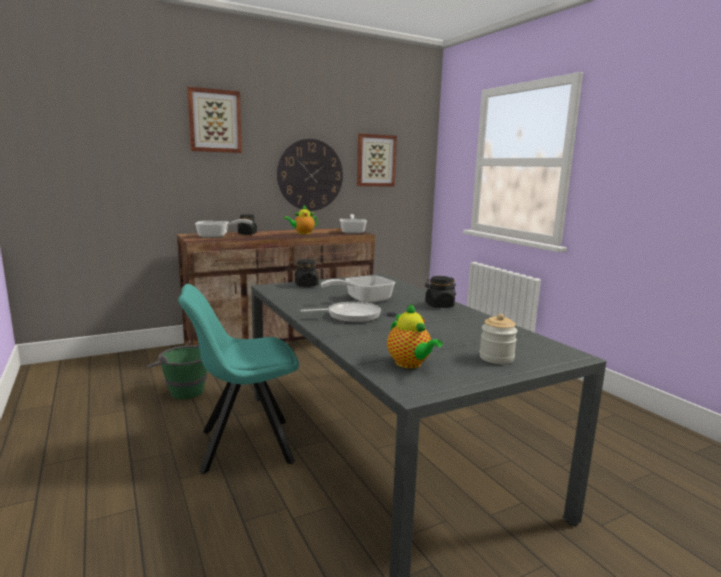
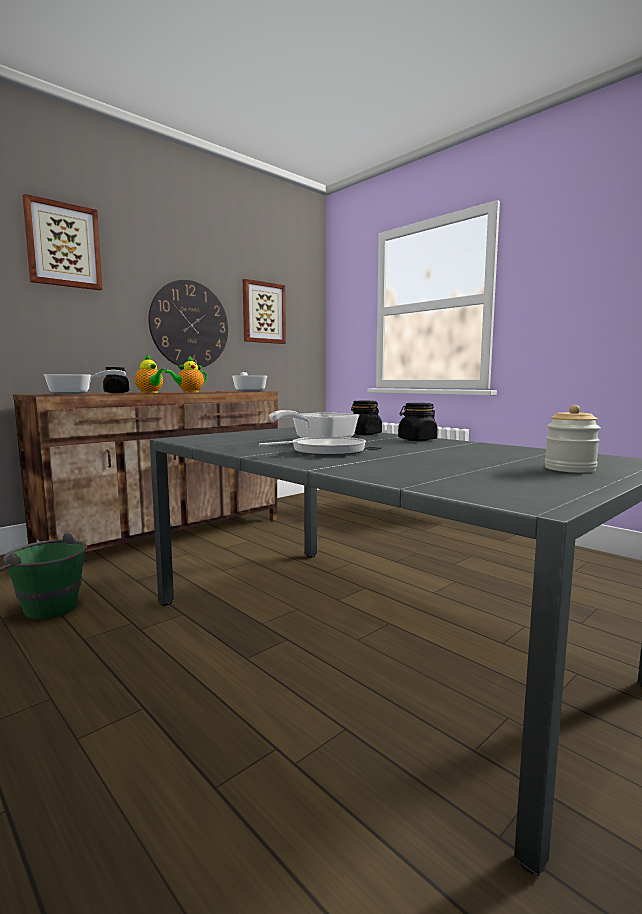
camera: 15 degrees left, 5 degrees down
(245, 446) = (171, 668): turquoise chair -> none
(306, 285) = (226, 435): black jar -> black jar (364, 434)
(410, 364) = (479, 481): teapot -> teapot (150, 392)

